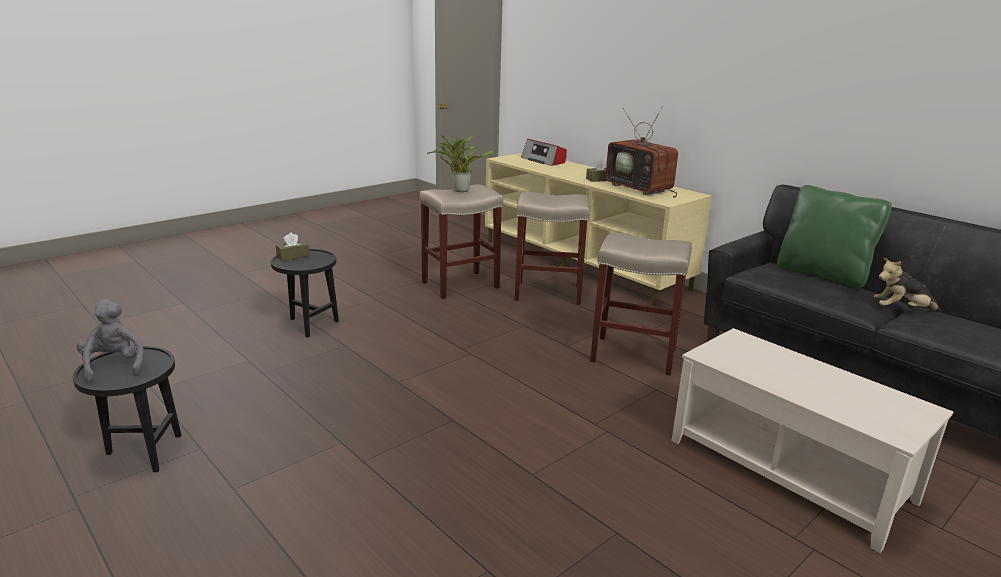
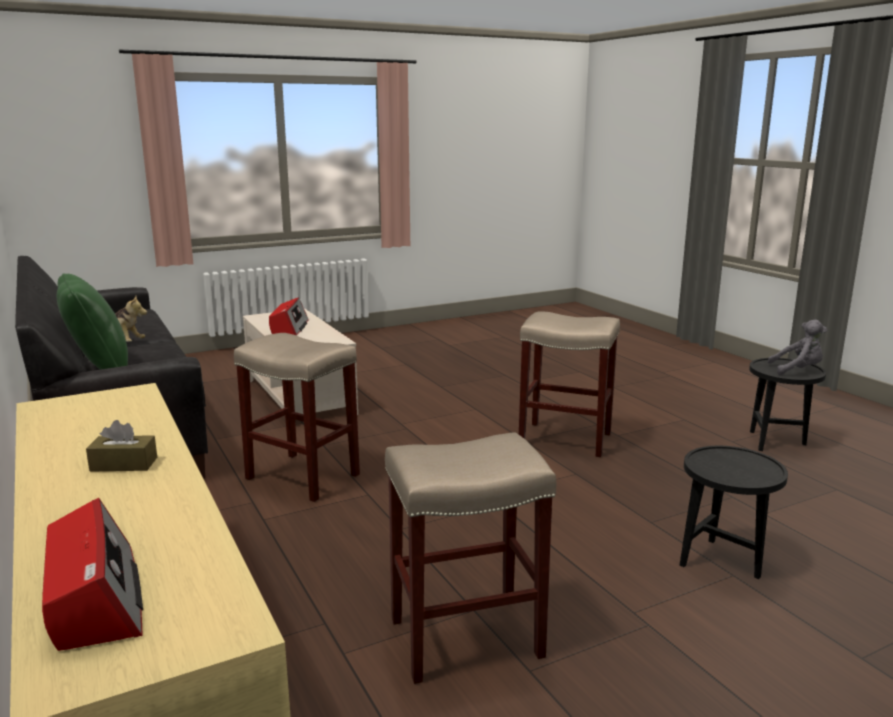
camera: 165 degrees left, 5 degrees down
(114, 366) = (797, 370): grey plush toy -> grey plush toy turned 75 degrees counterclockwise
(293, 256) = (756, 471): brown tissue box -> none
(459, 190) = (469, 458): potted plant -> none
(547, 293) = (312, 594): beige stool -> beige stool (566, 439)
(641, 188) = (100, 427): television -> none
(820, 381) = (289, 327): none -> radio

